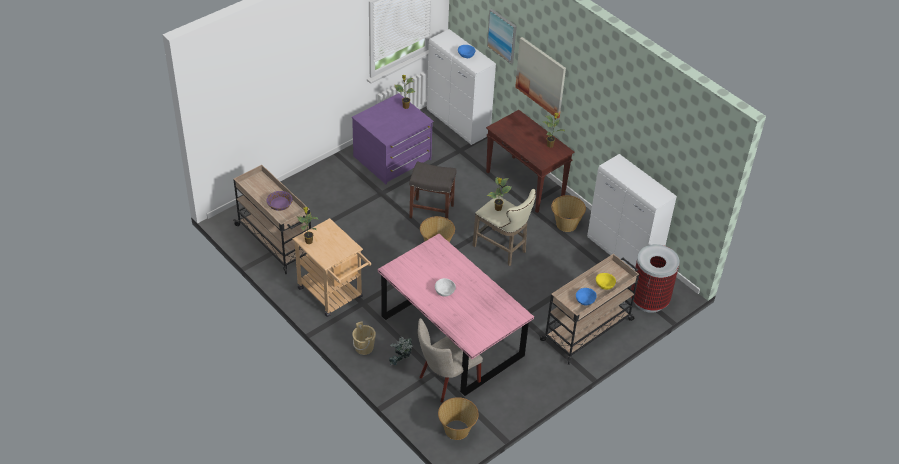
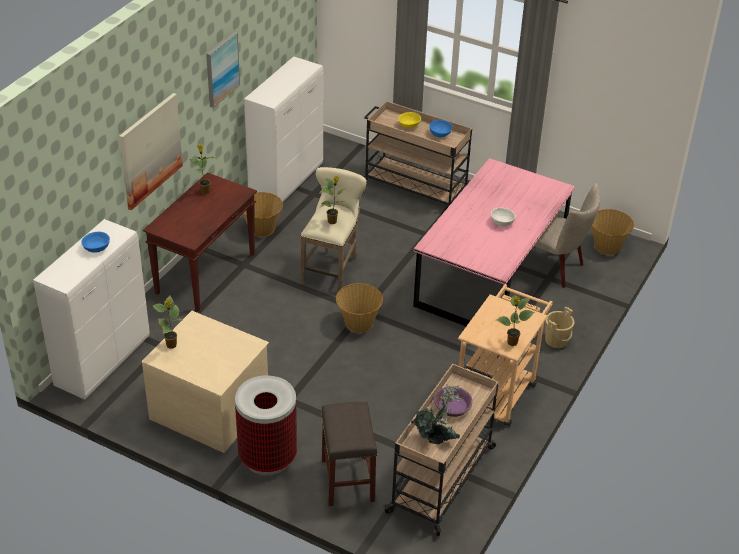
camera: 110 degrees left, 5 degrees down
(393, 158) = (210, 408): purple dresser -> beige dresser
(401, 361) = (553, 306): potted plant -> potted plant (436, 438)
(432, 211) = (298, 342): grey stool -> grey stool (347, 480)
(502, 35) = (95, 174): picture -> picture (221, 69)
(649, 300) = (347, 156): trash can -> trash can (268, 457)

